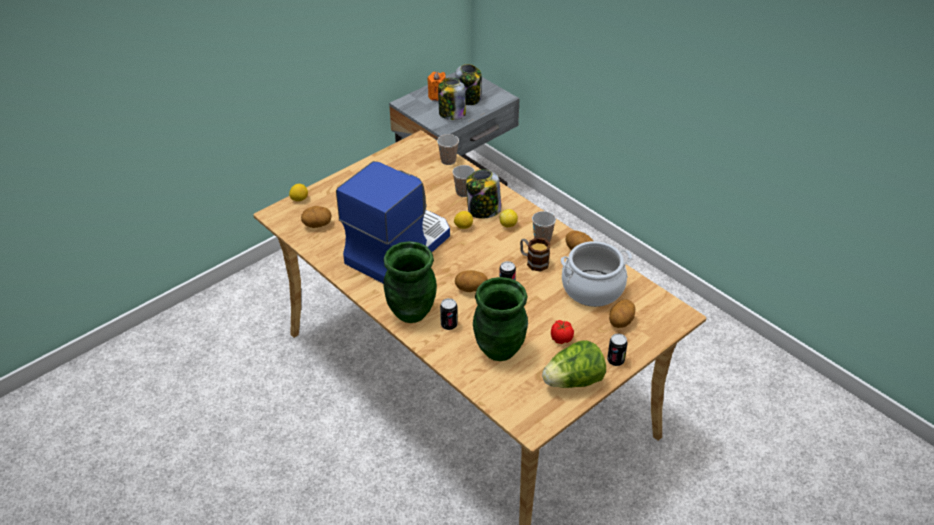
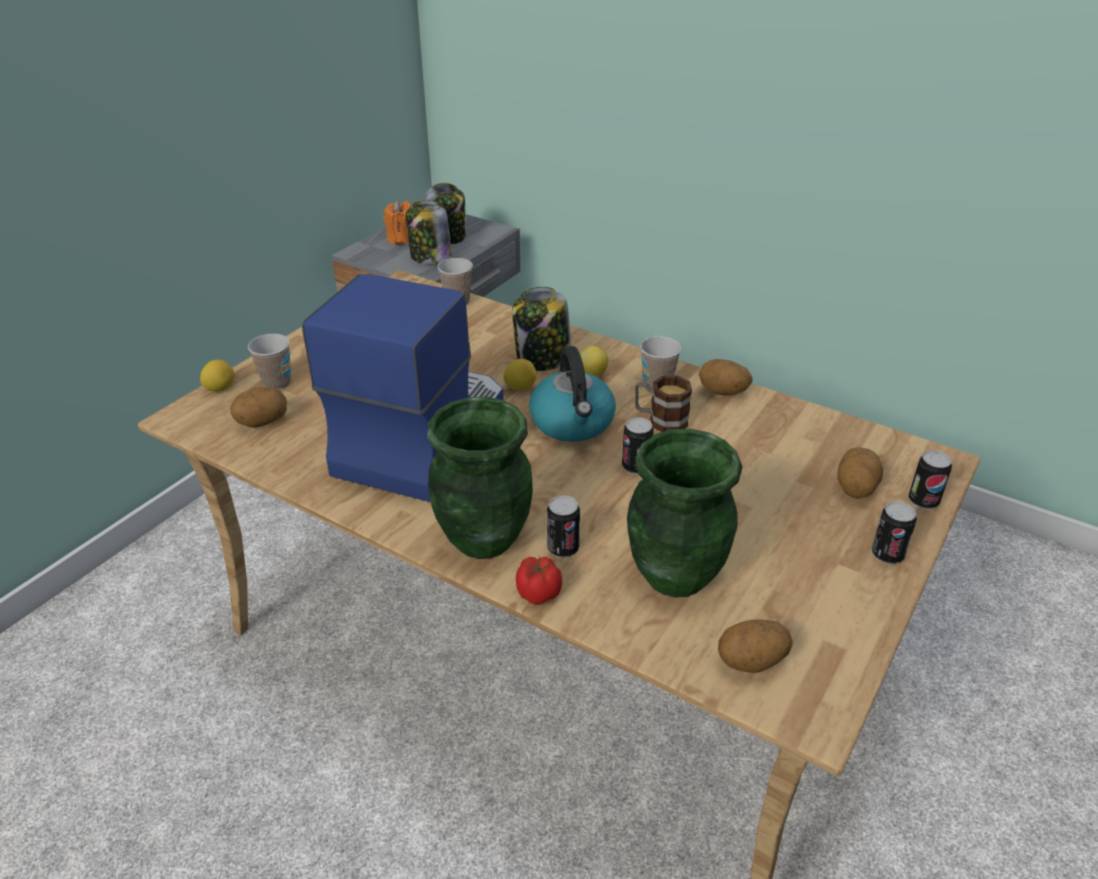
camera: 15 degrees left, 5 degrees down
(463, 192) = (499, 340): cup -> cup (277, 383)
(470, 289) = (575, 481): potato -> potato (751, 663)
(483, 255) = (573, 423): none -> kettle
(561, 338) = (772, 534): tomato -> tomato (538, 592)
(573, 381) = (839, 608): lettuce -> none
(593, 289) = (778, 445): cooking pot -> none
(654, 336) = (923, 501): none -> can

